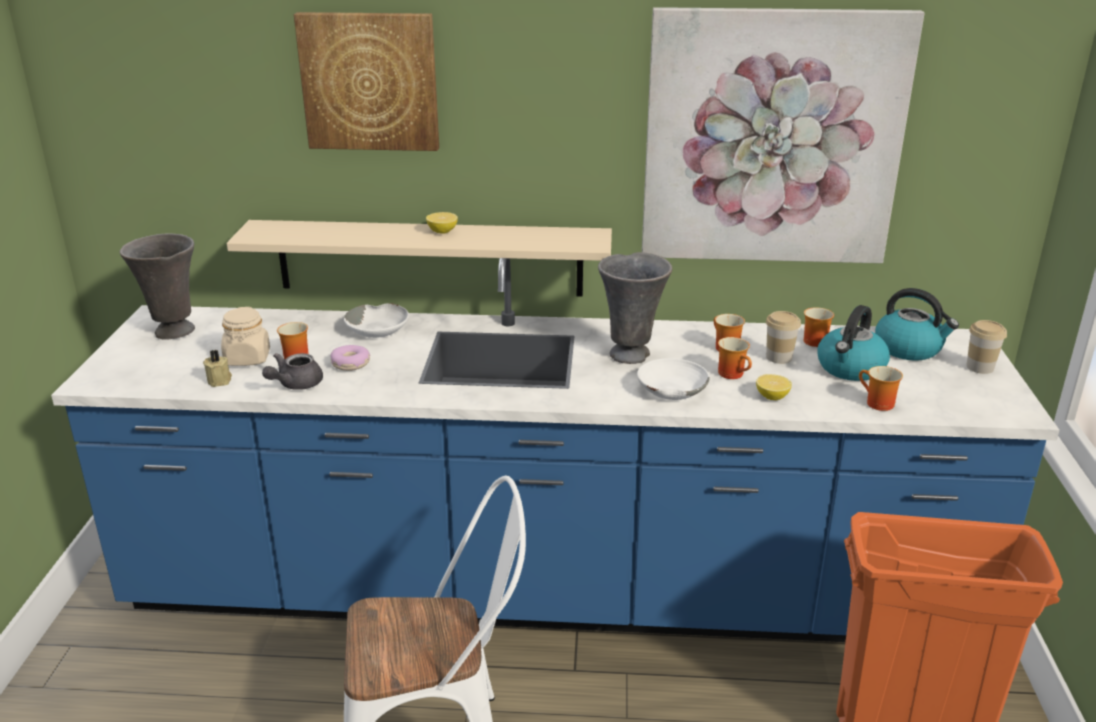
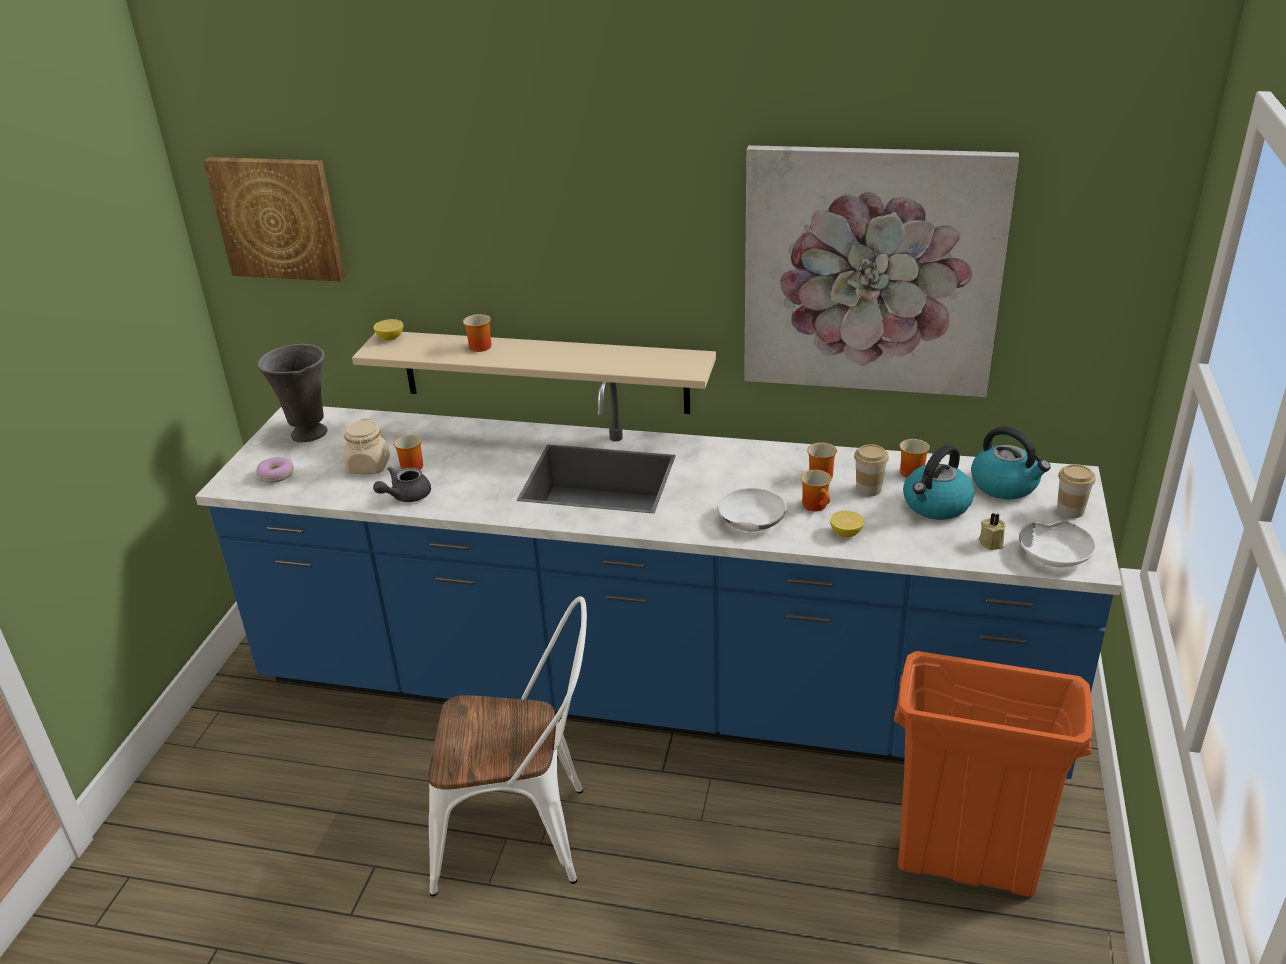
camera: 10 degrees right, 5 degrees up
(220, 380) = (341, 488): beige candle -> beige candle (992, 542)
(351, 364) = (459, 477): donut -> donut (276, 475)
(370, 81) = (483, 208): picture -> picture (278, 218)
(378, 329) = (493, 440): white bowl -> white bowl (1056, 554)
(442, 231) = (552, 350): lemon -> lemon (390, 338)
(631, 354) = (724, 479): grey vase -> none
(876, 403) = (946, 546): mug -> mug (477, 346)

